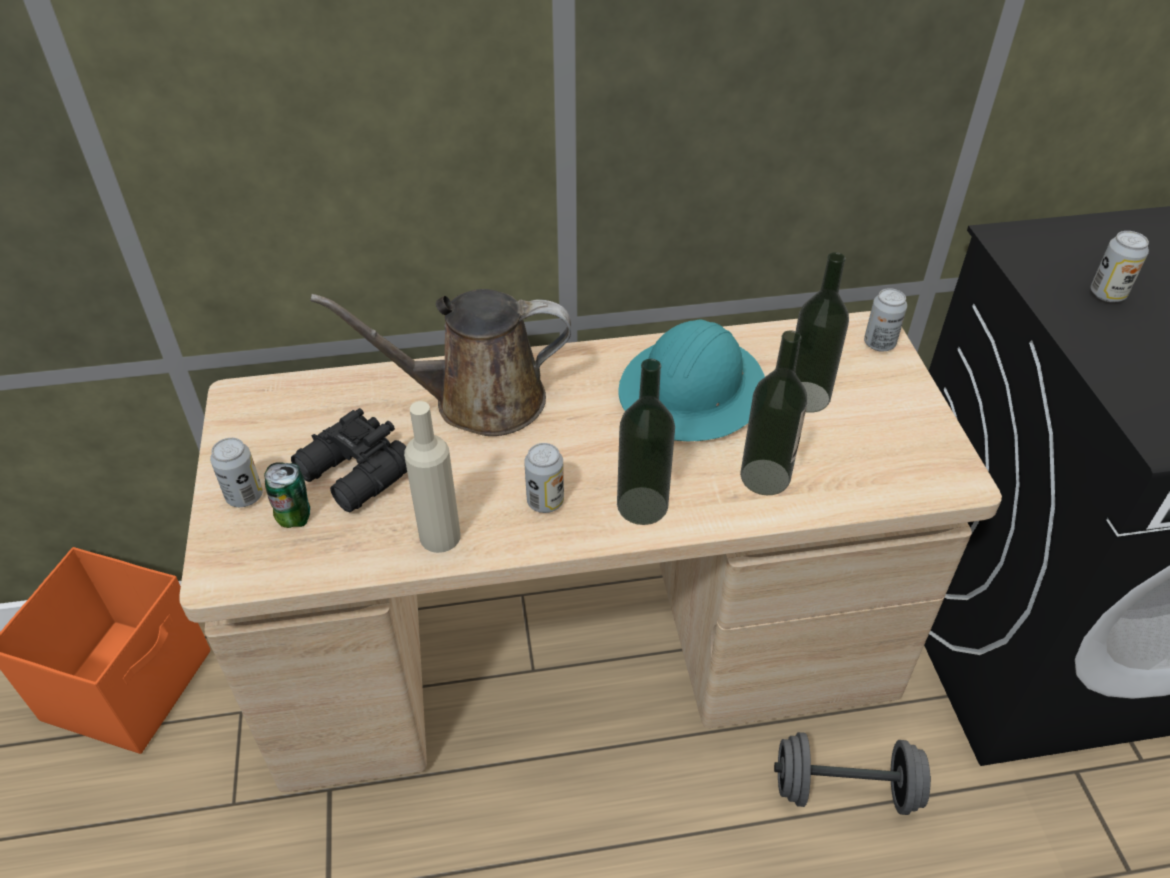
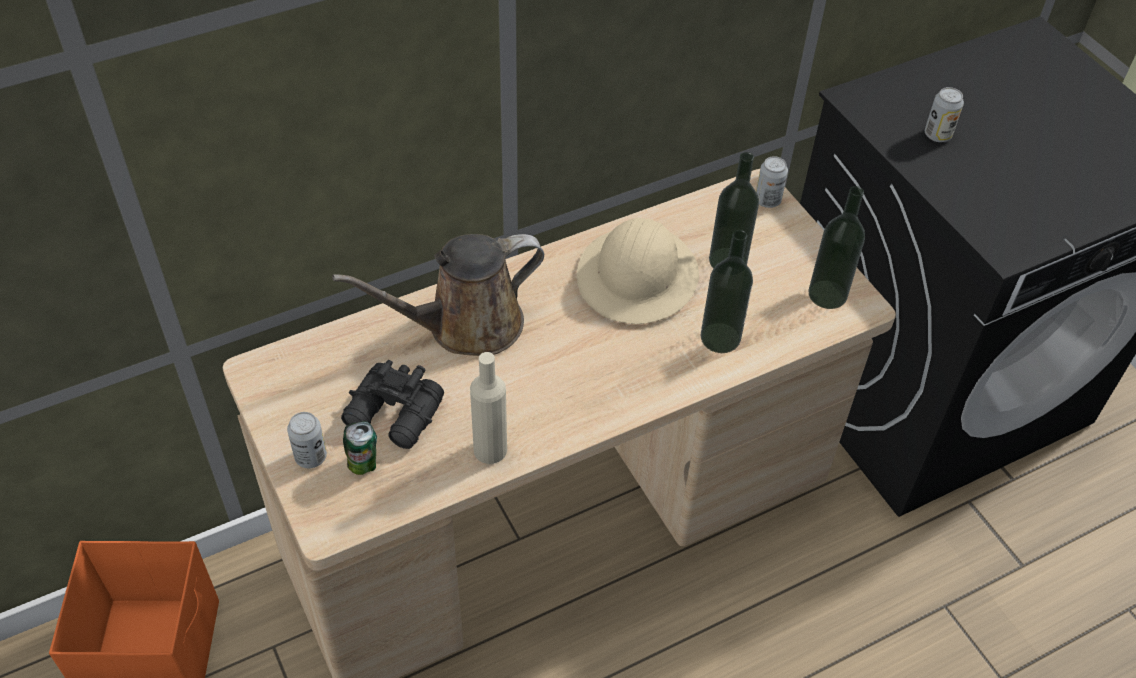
camera: 20 degrees left, 5 degrees up
(545, 501) = (560, 400): can -> none
(642, 505) = (636, 384): bottle -> bottle (827, 294)
(693, 391) = (638, 277): turquoise hard hat -> beige hard hat
(845, 789) = (803, 564): grey dumbbell -> none

